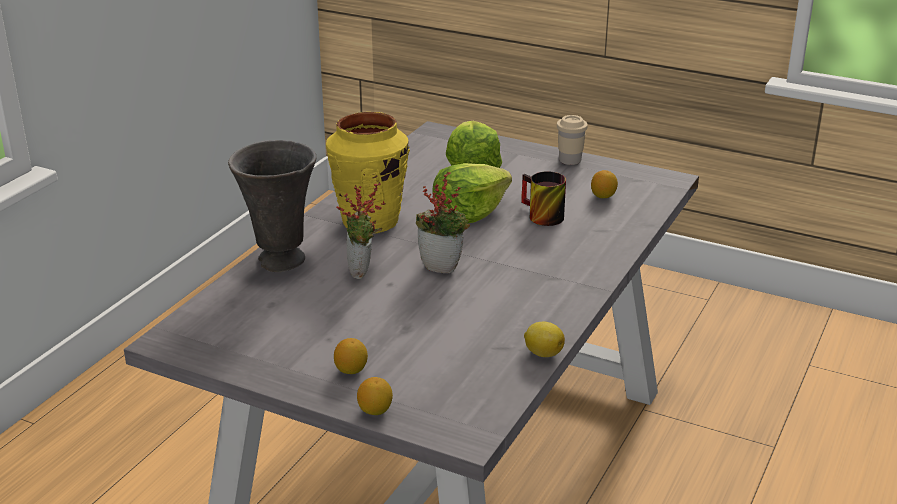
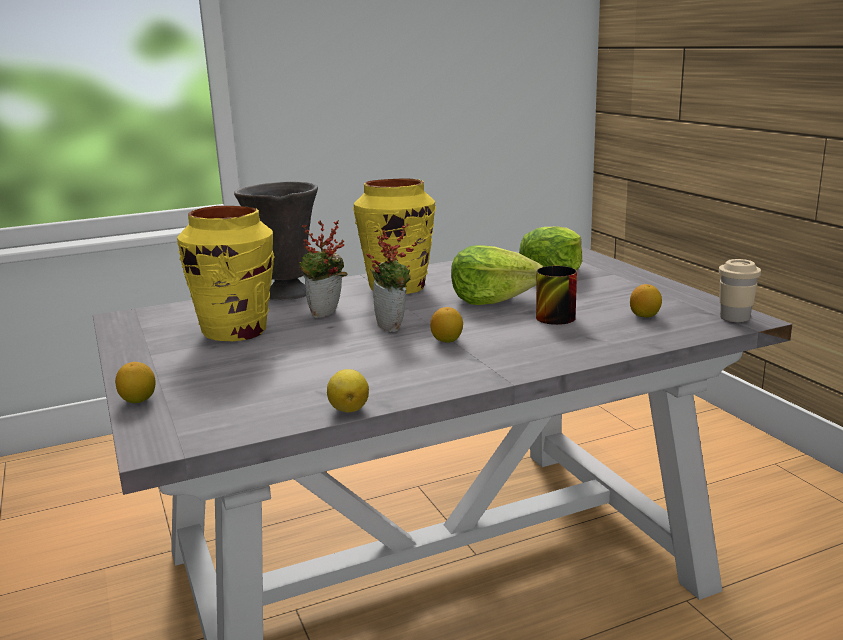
camera: 40 degrees right, 10 degrees down
(318, 317) = (236, 332): none -> yellow vase
(351, 370) = (183, 369): lemon -> lemon (447, 340)
(570, 161) = (657, 286): beige cup -> beige cup (734, 318)

